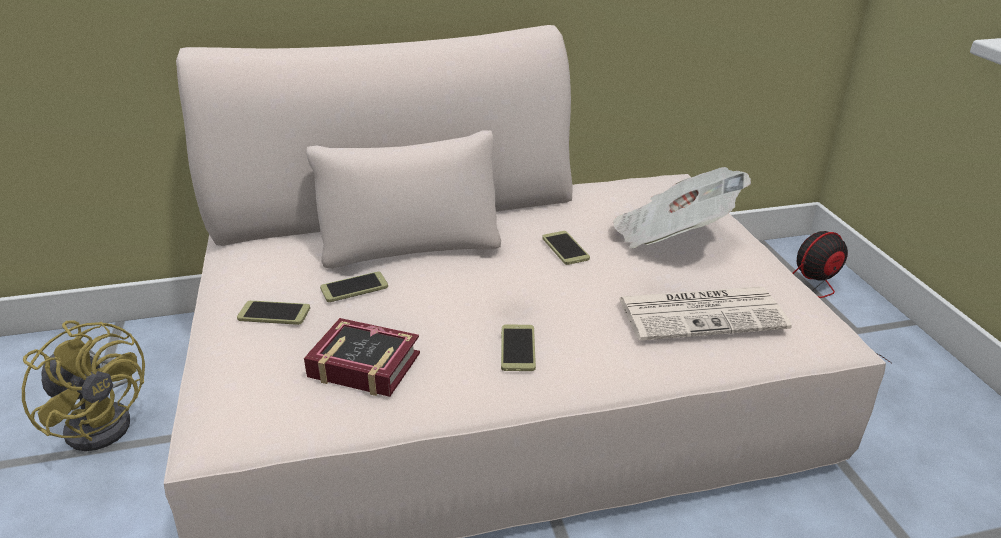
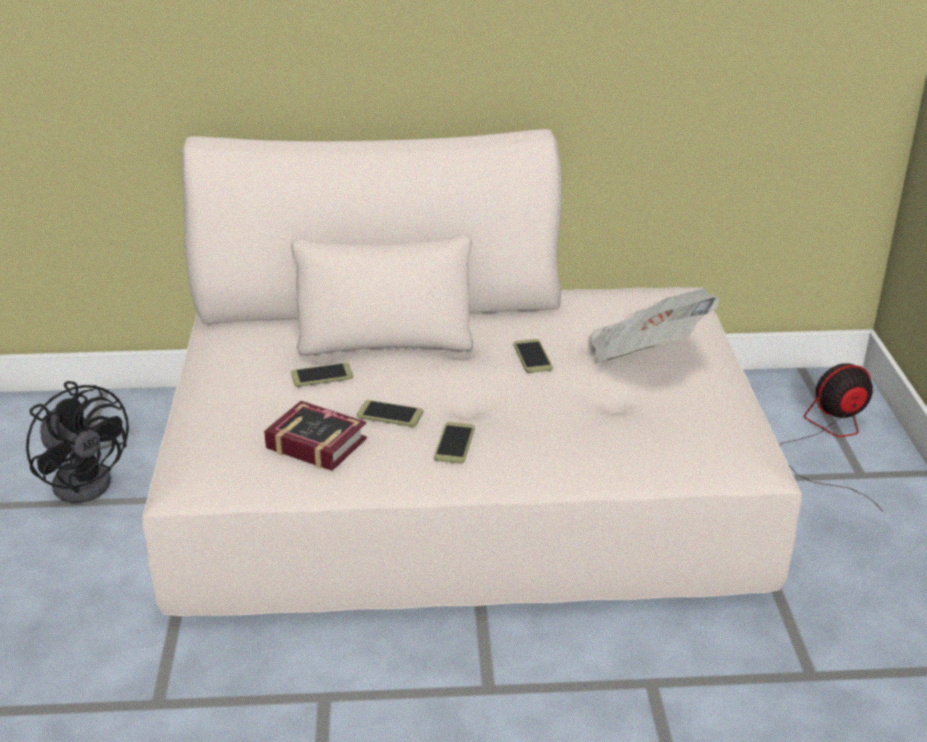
camera: 10 degrees right, 0 degrees up
(104, 420) = (87, 478): yellow fan -> black fan
(274, 313) = (246, 392): phone -> phone (390, 414)
(703, 313) = (639, 430): newspaper -> none

